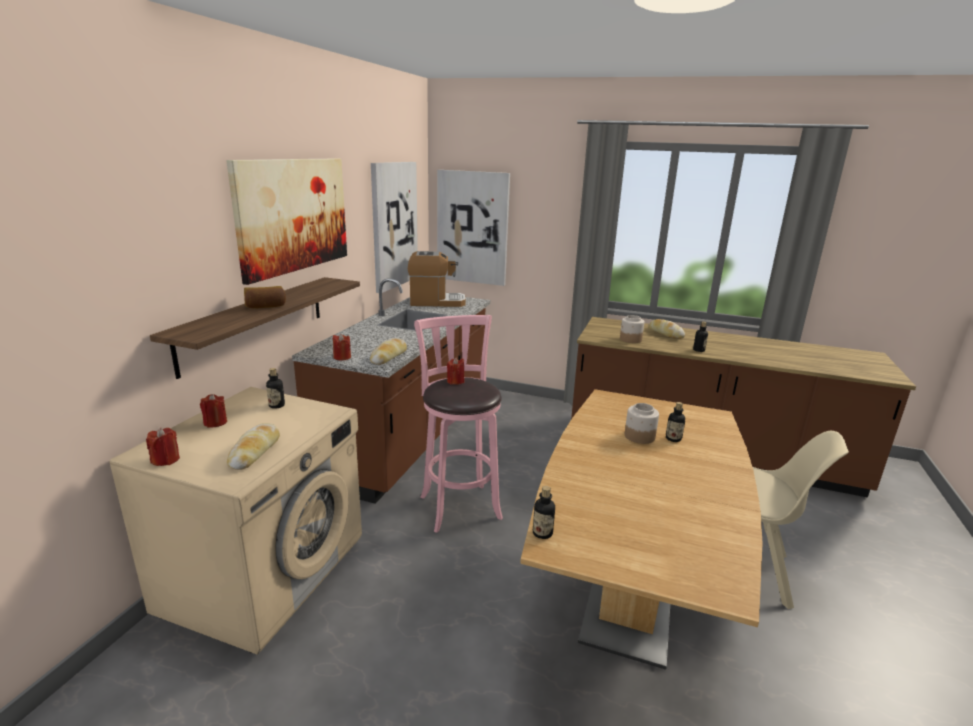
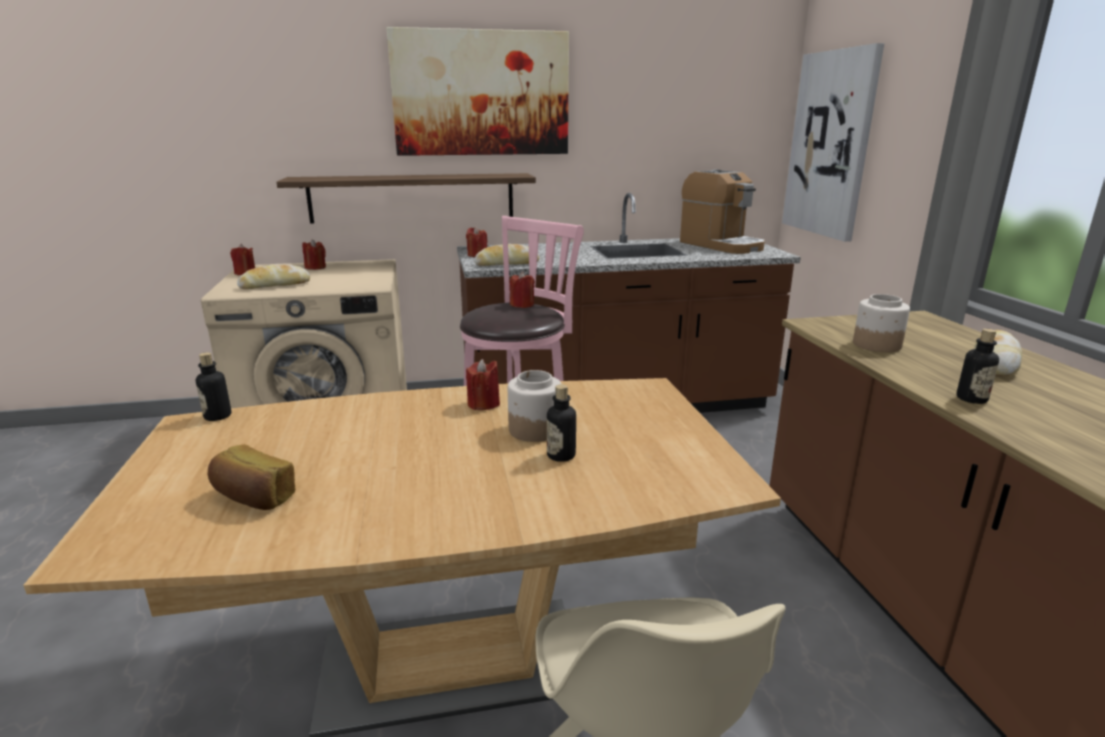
camera: 60 degrees right, 0 degrees up
(265, 307) = (395, 177): bread -> bread (253, 497)
(277, 405) = (365, 271): bottle -> none
(394, 225) = (689, 131): picture -> none
(594, 440) = (483, 404): none -> red candle

